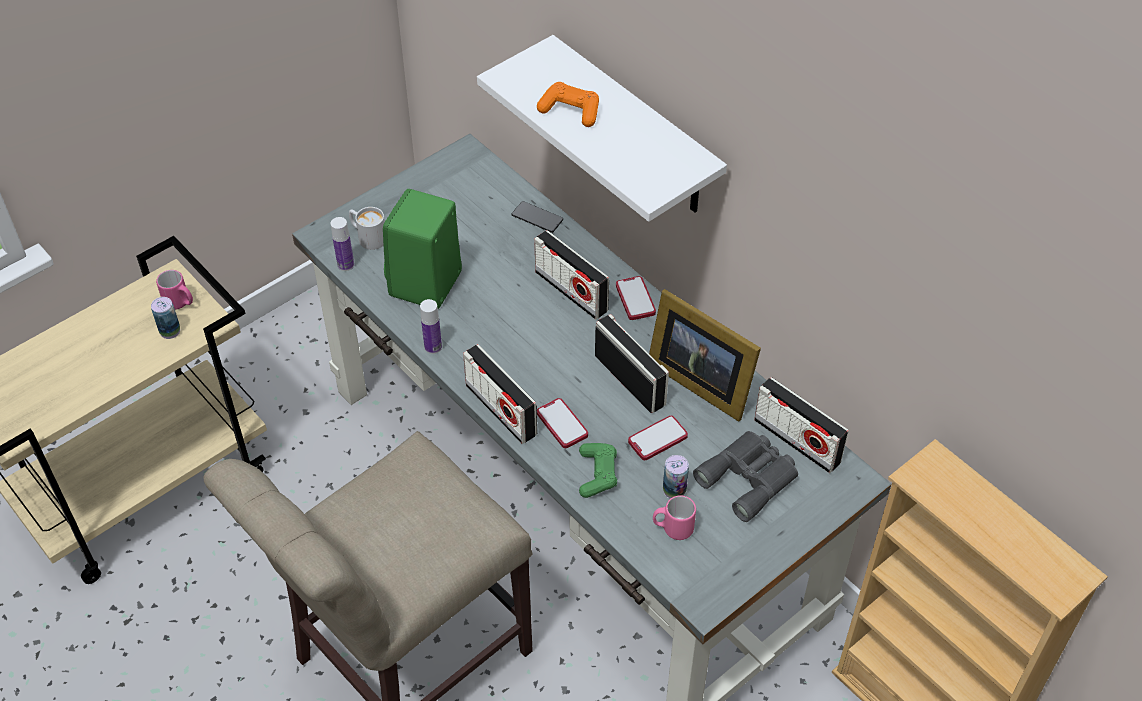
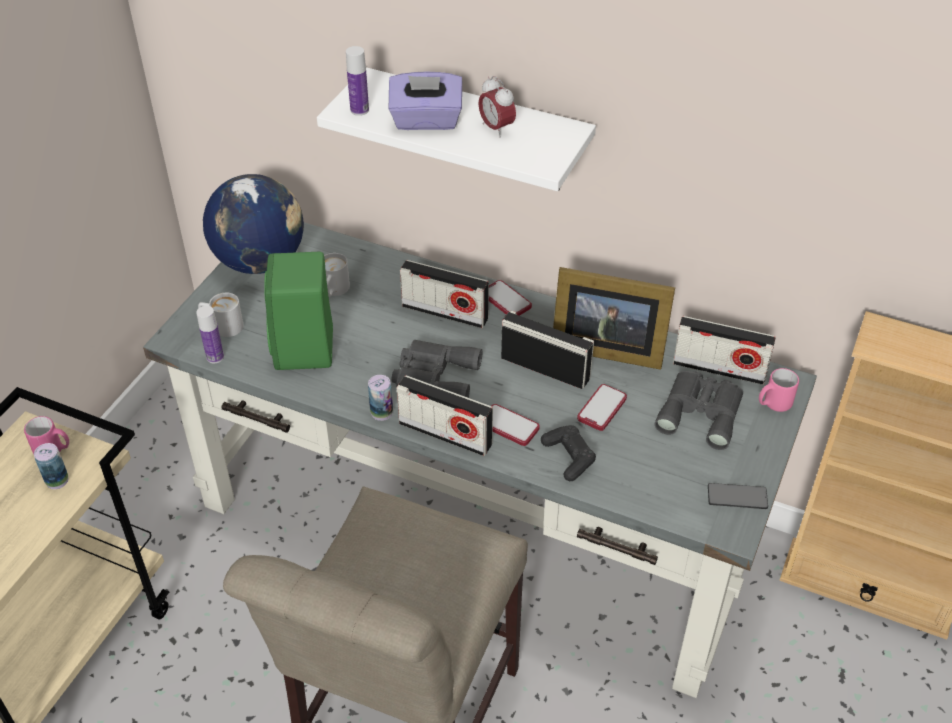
camera: 25 degrees left, 5 degrees down
(433, 347) = (346, 401): bottle -> bottle (359, 110)
(435, 183) = (260, 261): none -> globe
(483, 235) = (334, 291): none -> white mug
(523, 352) = (434, 377): none -> grey binoculars
(537, 218) = (374, 261): phone -> phone (737, 497)
(570, 111) = (426, 121): orange game controller -> purple tissue box
(597, 474) = (569, 457): green game controller -> black game controller
(629, 139) = (496, 128): none -> alarm clock
(672, 528) = (665, 479): pink mug -> pink mug (773, 404)
(674, 490) = (645, 446): can -> can (381, 412)

